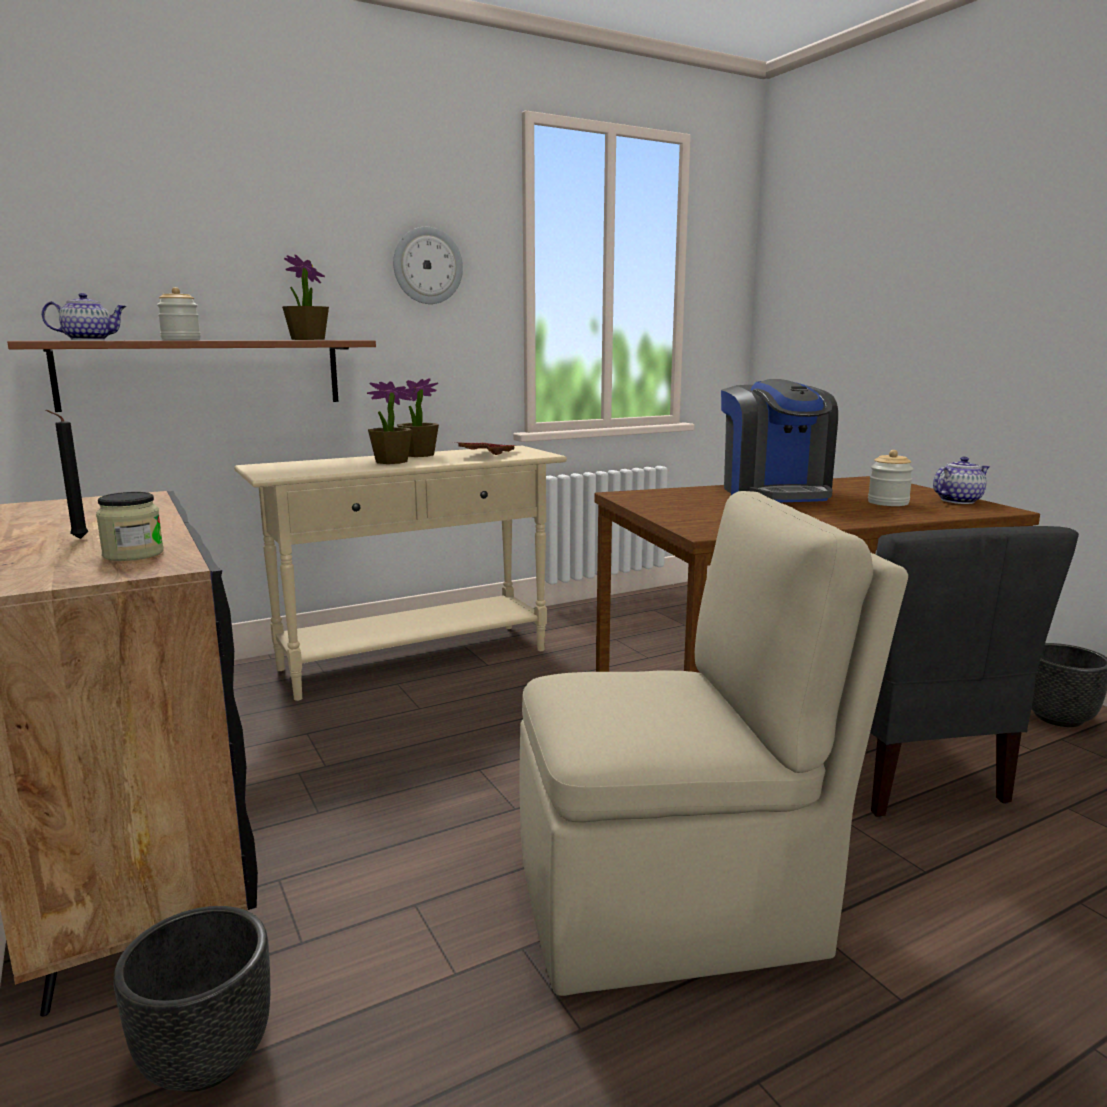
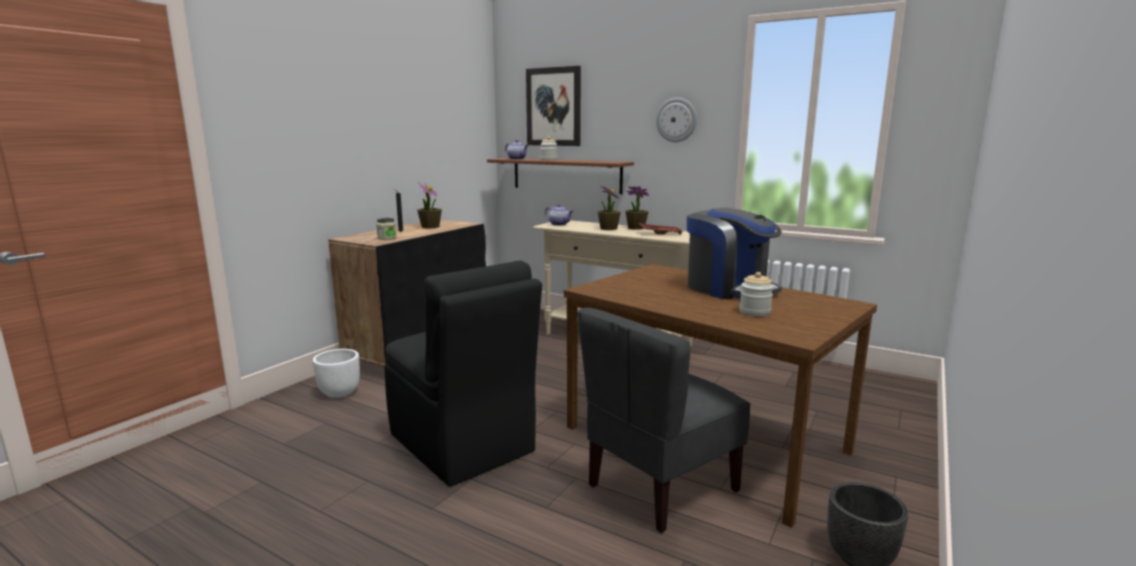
camera: 60 degrees right, 0 degrees up
(152, 223) = (553, 107): none -> picture
(207, 1057) = (340, 393): black planter -> white planter
(307, 339) = (602, 161): potted plant -> potted plant (430, 227)
(675, 905) = (462, 445): beige chair -> black chair
(775, 493) = (729, 289): coffee machine -> coffee machine turned 90 degrees counterclockwise
(958, 501) = (809, 327): teapot -> teapot (559, 224)

